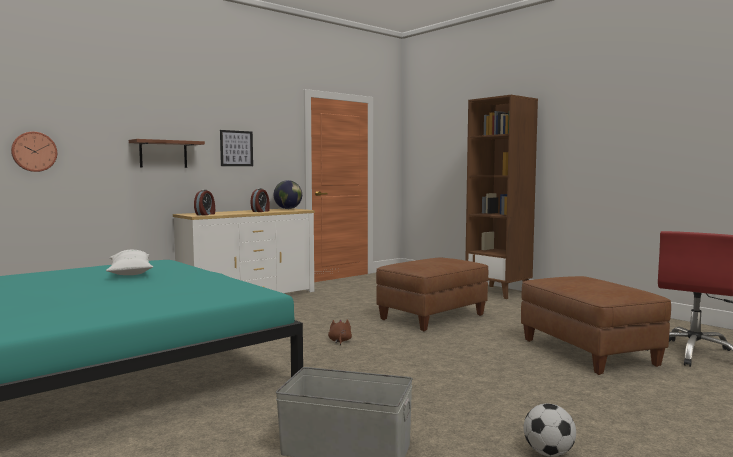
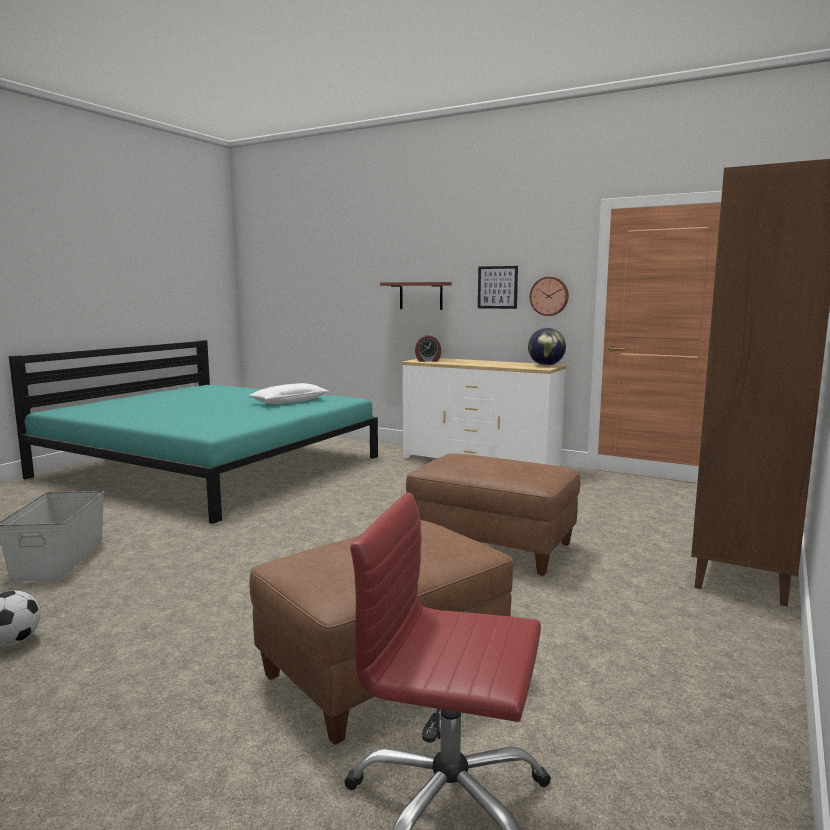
camera: 70 degrees right, 5 degrees up
(34, 151) = (328, 296): wall clock -> wall clock (549, 296)
(261, 211) = (492, 364): alarm clock -> none
(339, 341) = (344, 518): brown plush toy -> none

